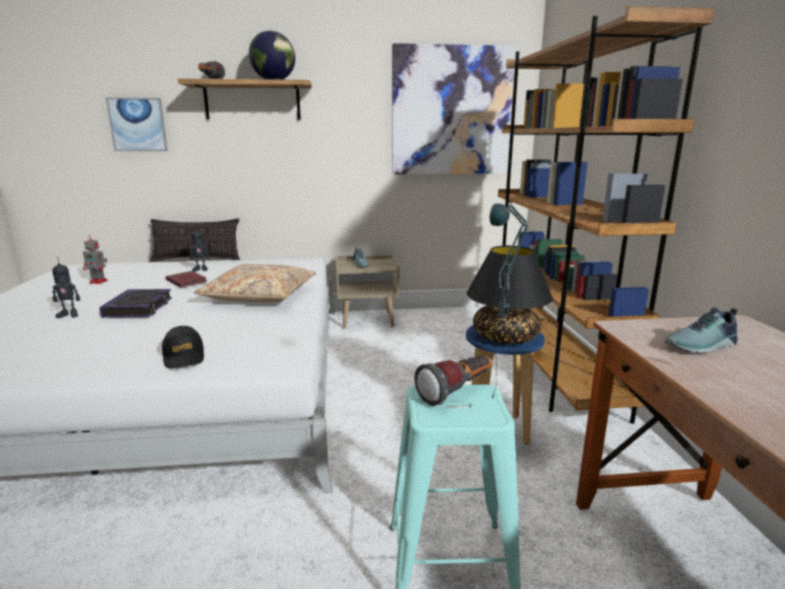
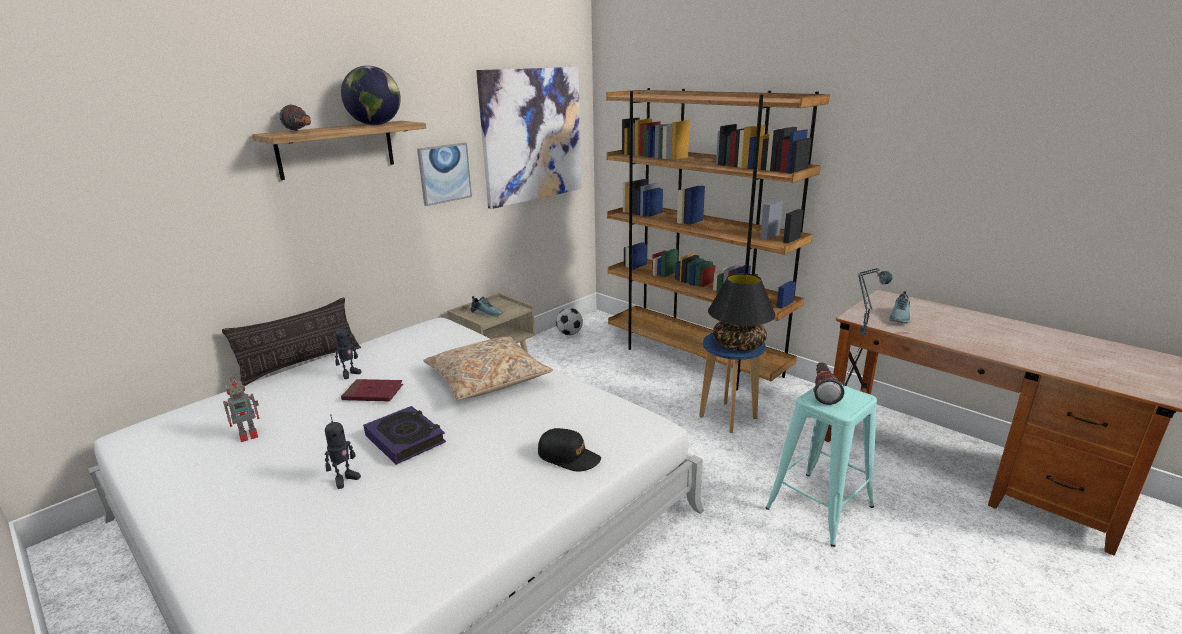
camera: 40 degrees left, 5 degrees up
(138, 125) = (181, 202): picture -> picture (444, 173)
(463, 315) = (569, 334): none -> football

